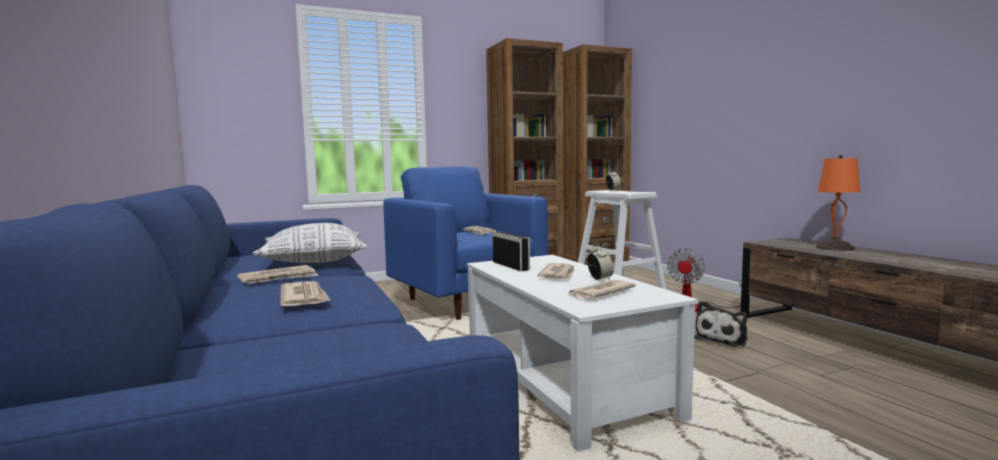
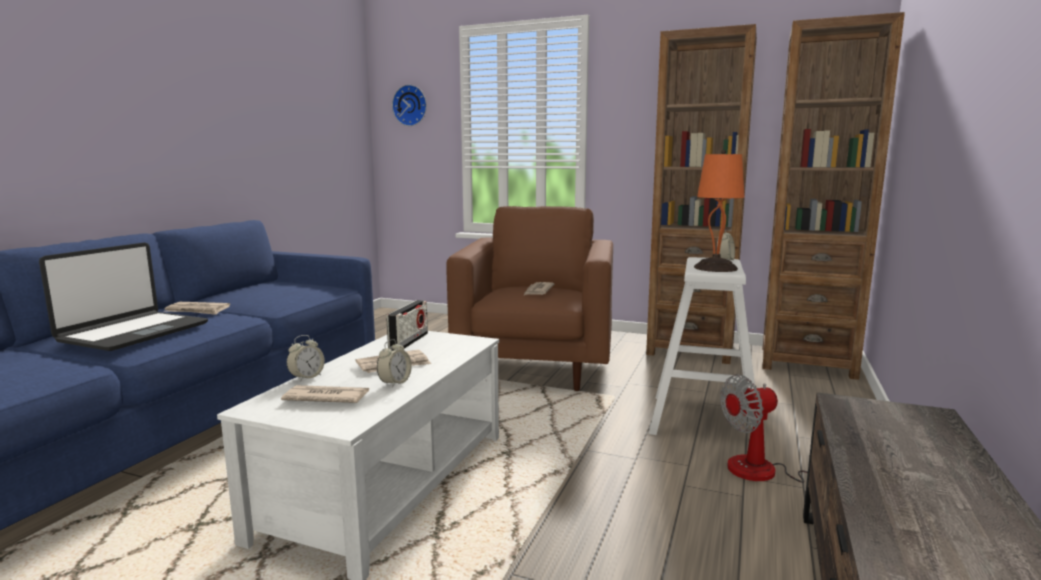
camera: 45 degrees right, 5 degrees up
(236, 75) = (411, 105): none -> wall clock
(304, 298) = (133, 332): newspaper -> laptop
(314, 261) = (278, 298): pillow -> none
(467, 301) = (536, 368): blue armchair -> brown armchair
(539, 291) = (306, 377): none -> alarm clock
(723, 339) = (669, 530): plush toy -> none
(835, 248) = (930, 458): orange table lamp -> orange table lamp (716, 268)

